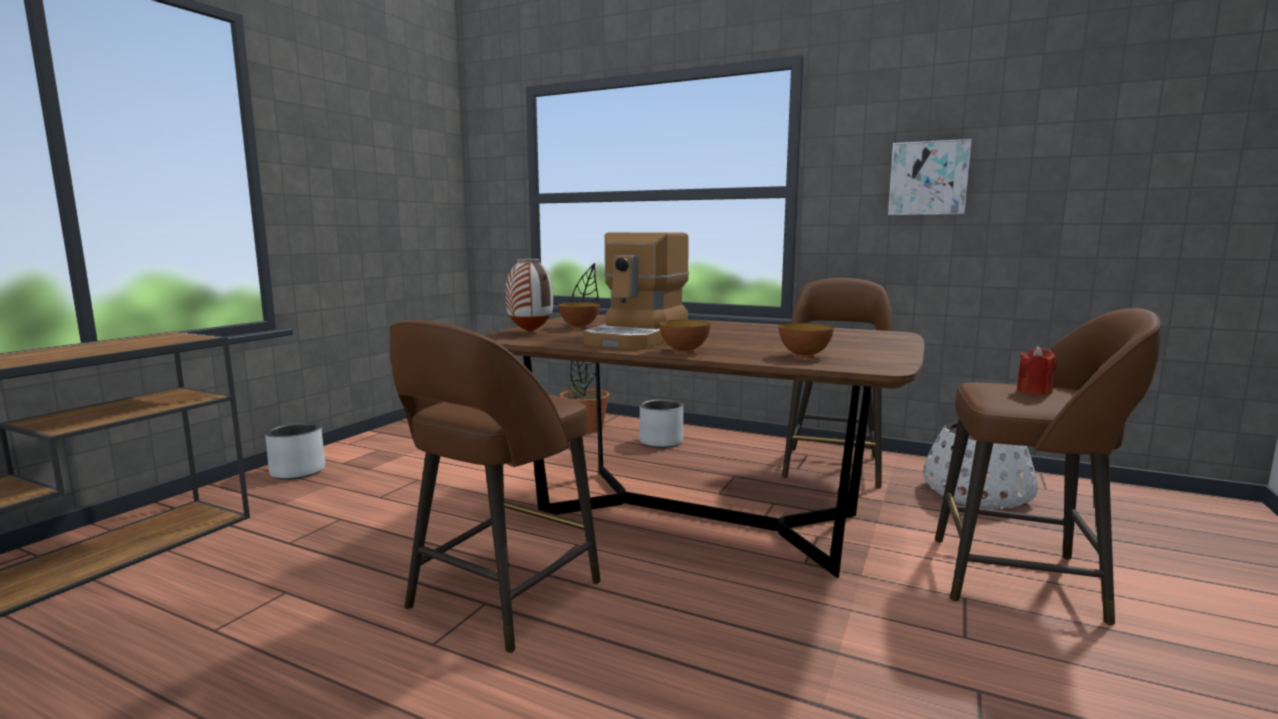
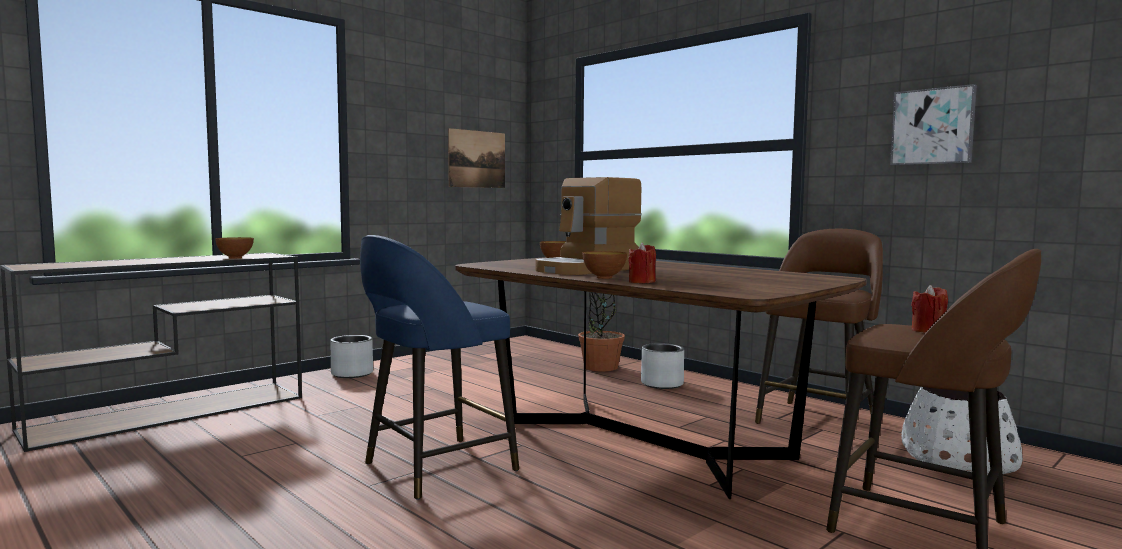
camera: 20 degrees right, 5 degrees down
(414, 201) = (477, 159): none -> picture
(500, 597) = (436, 468): brown stool -> blue stool
(529, 332) = (510, 263): vase -> none
(738, 356) = (642, 282): none -> red candle
(804, 356) = (701, 285): bowl -> bowl (235, 257)

